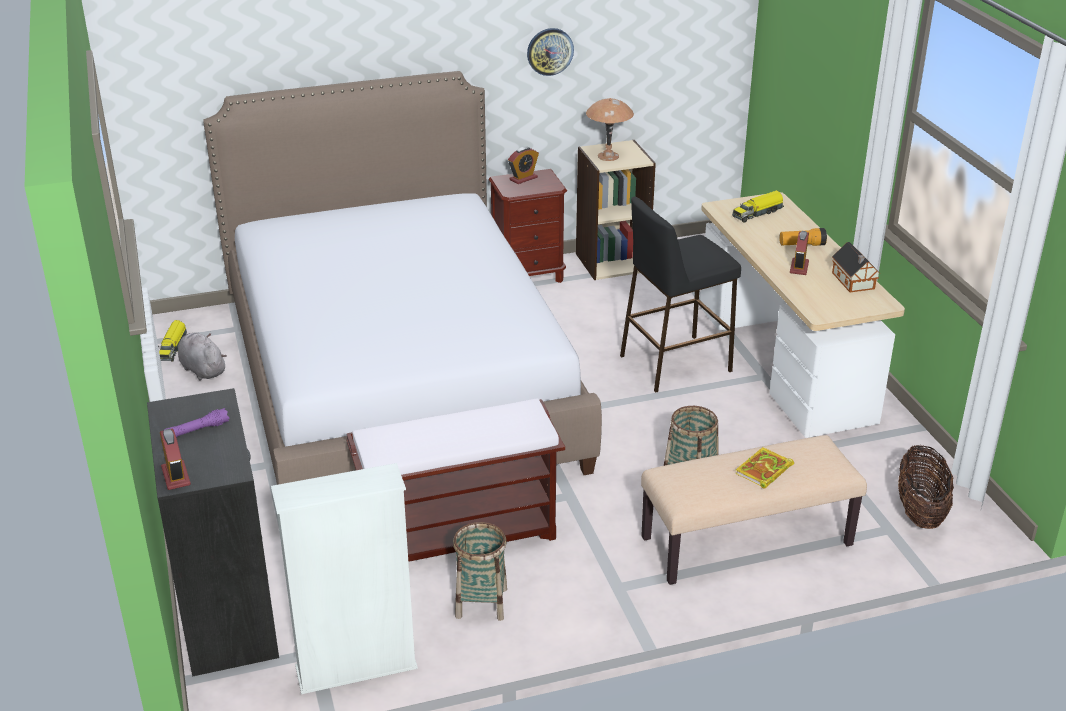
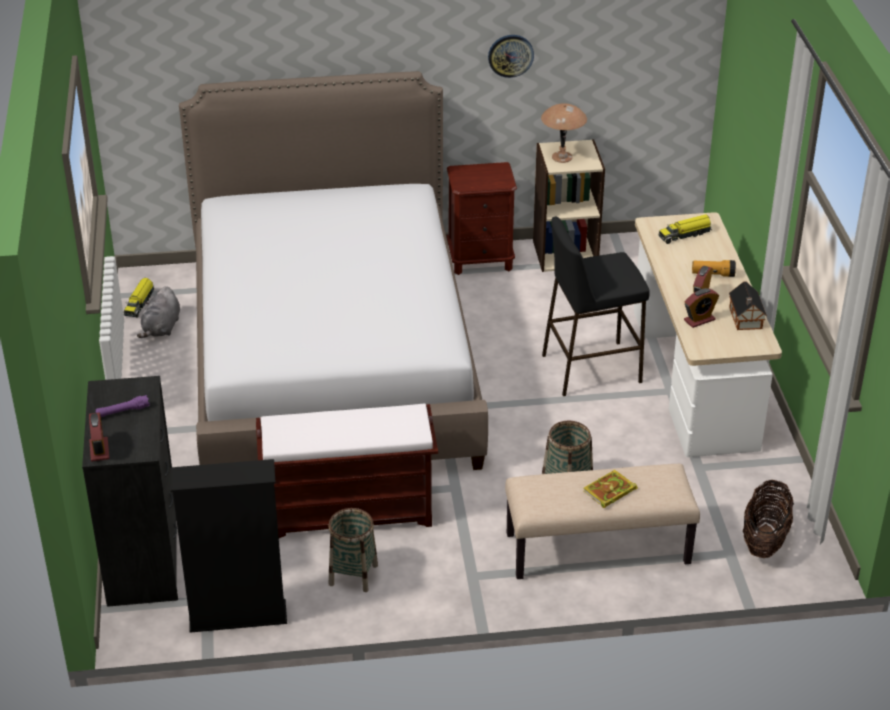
camera: 10 degrees right, 5 degrees up
(202, 369) = (161, 328): grey plush toy -> grey plush toy turned 135 degrees counterclockwise
(356, 668) = (238, 617): white bookcase -> black bookcase
(523, 178) = (479, 171): alarm clock -> alarm clock (699, 320)

